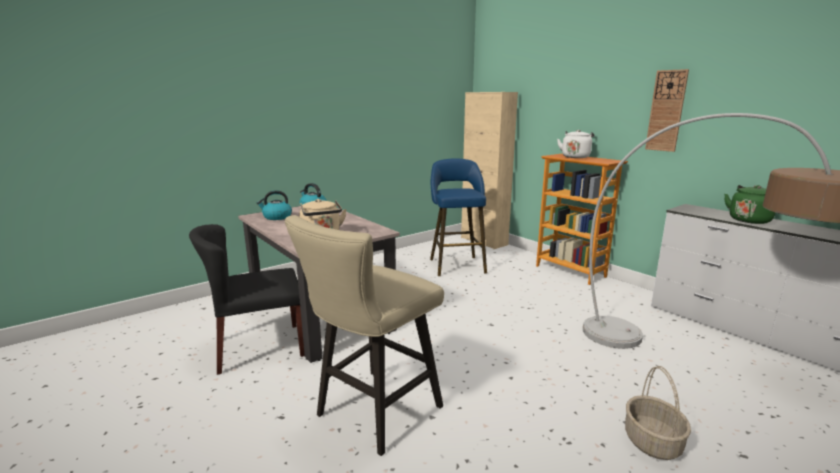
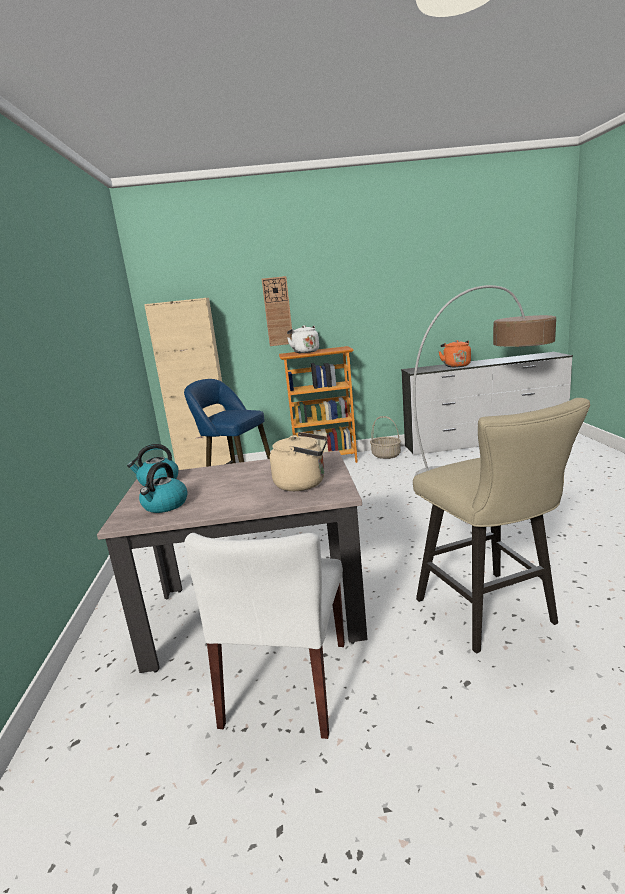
camera: 55 degrees left, 0 degrees up
(259, 347) = (287, 683): black chair -> white chair
(653, 442) = (572, 508): basket -> basket (386, 455)
(666, 111) = (370, 298): wall clock -> wall clock (277, 311)
(750, 220) = (456, 365): green kettle -> orange kettle

